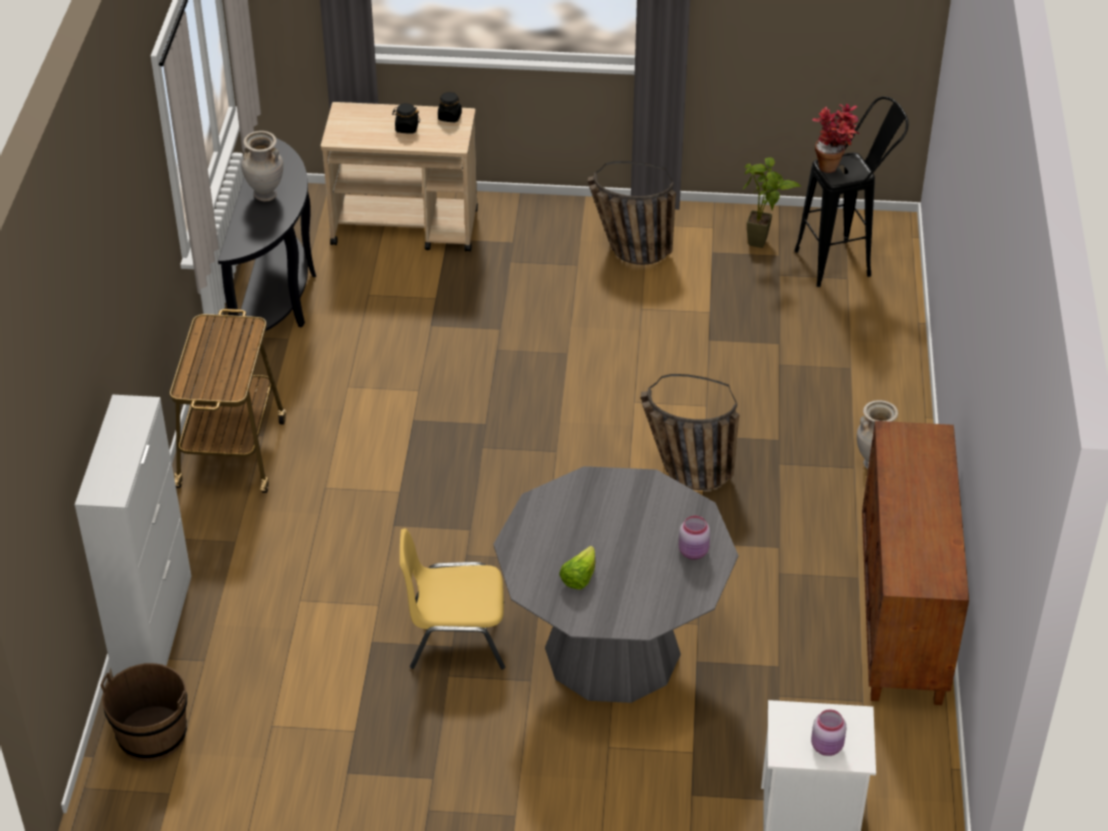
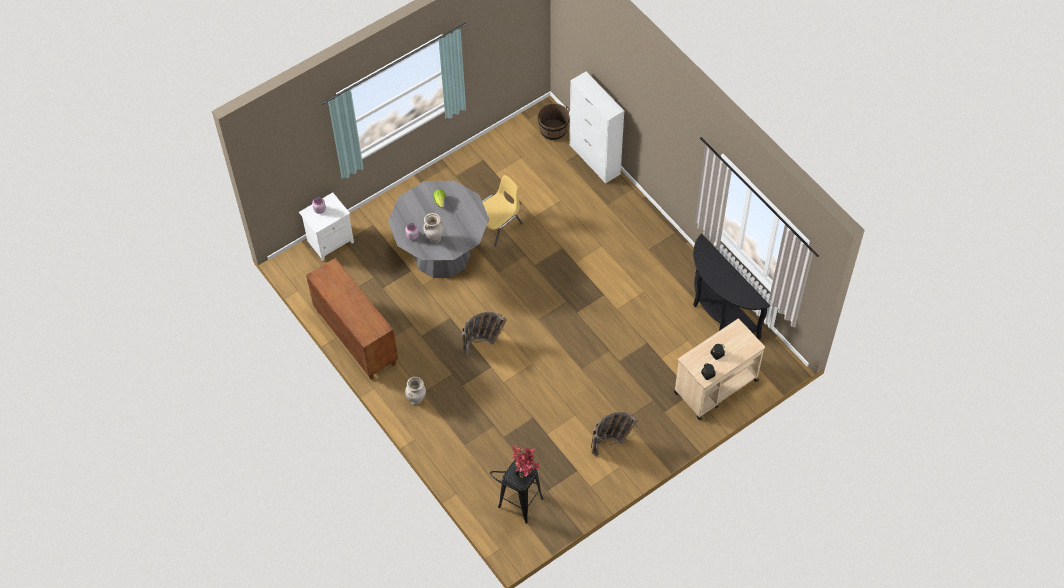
camera: 140 degrees right, 15 degrees up
(232, 451) = (650, 235): cart -> none
(265, 196) = (724, 275): beige vase -> beige vase (434, 238)
(764, 245) = (559, 492): potted plant -> none

